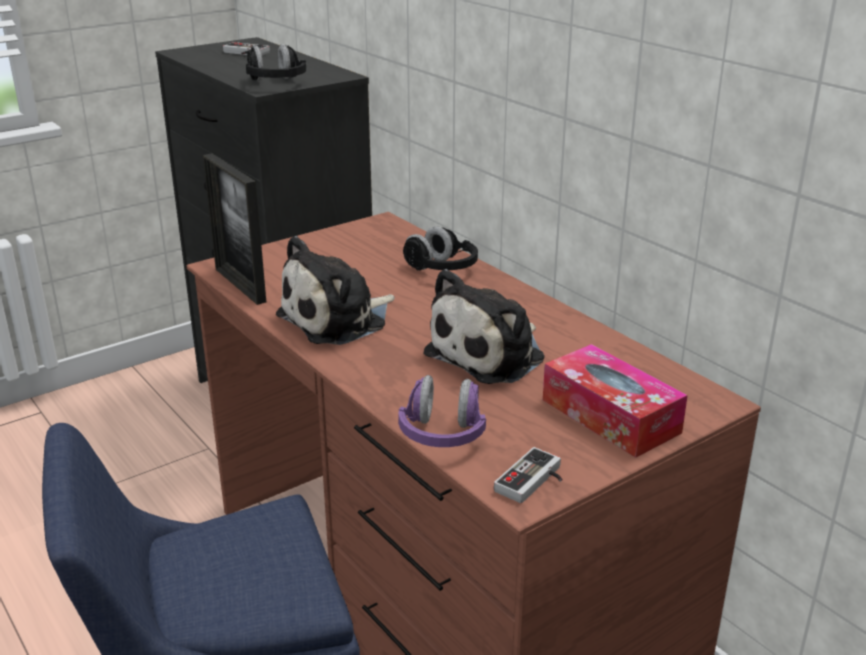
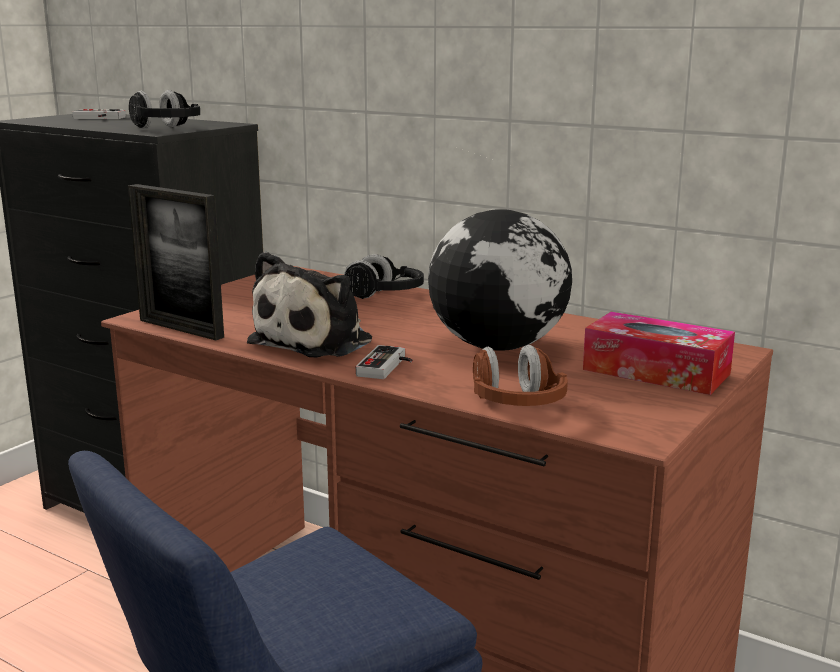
camera: 20 degrees left, 10 degrees down
(443, 435) = (516, 405): purple headphones -> brown headphones
(490, 355) = (499, 346): plush toy -> globe
(534, 482) = (640, 424): game controller -> game controller (388, 367)

